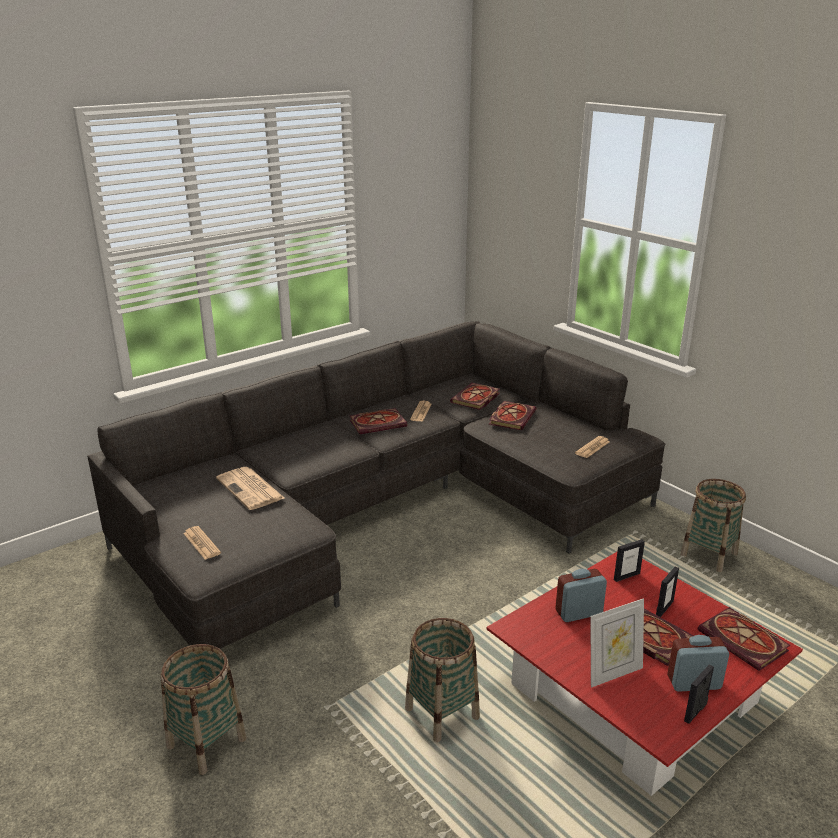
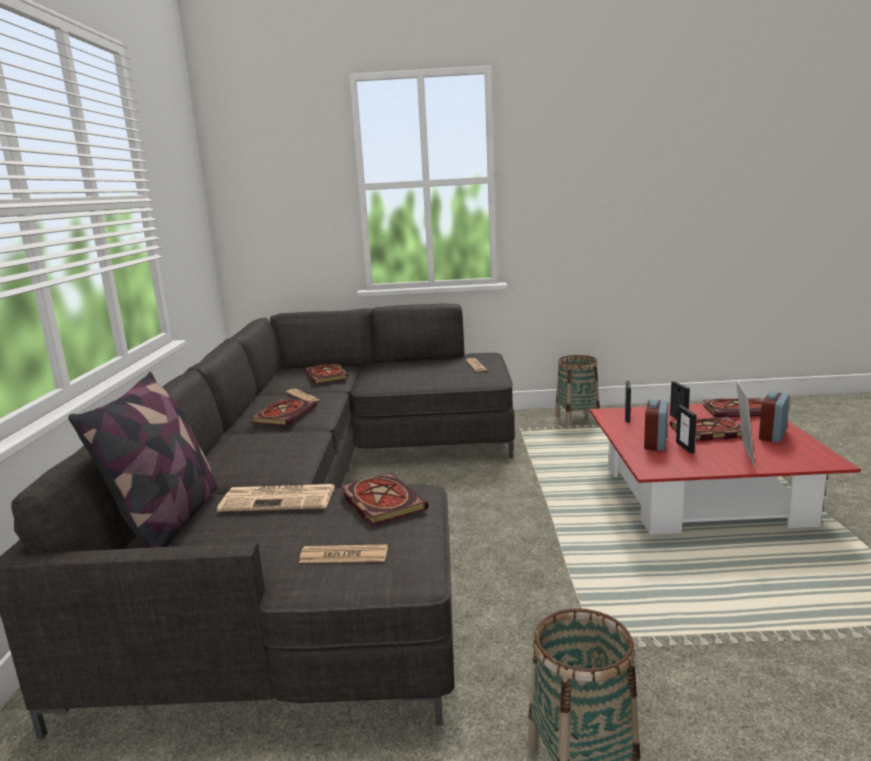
camera: 50 degrees left, 10 degrees down
(196, 471) = (169, 522): none -> pillow
(442, 713) = (660, 581): basket -> none
(511, 417) = (382, 374): book -> book (380, 501)
(695, 712) = (806, 444): picture frame -> picture frame (685, 447)

